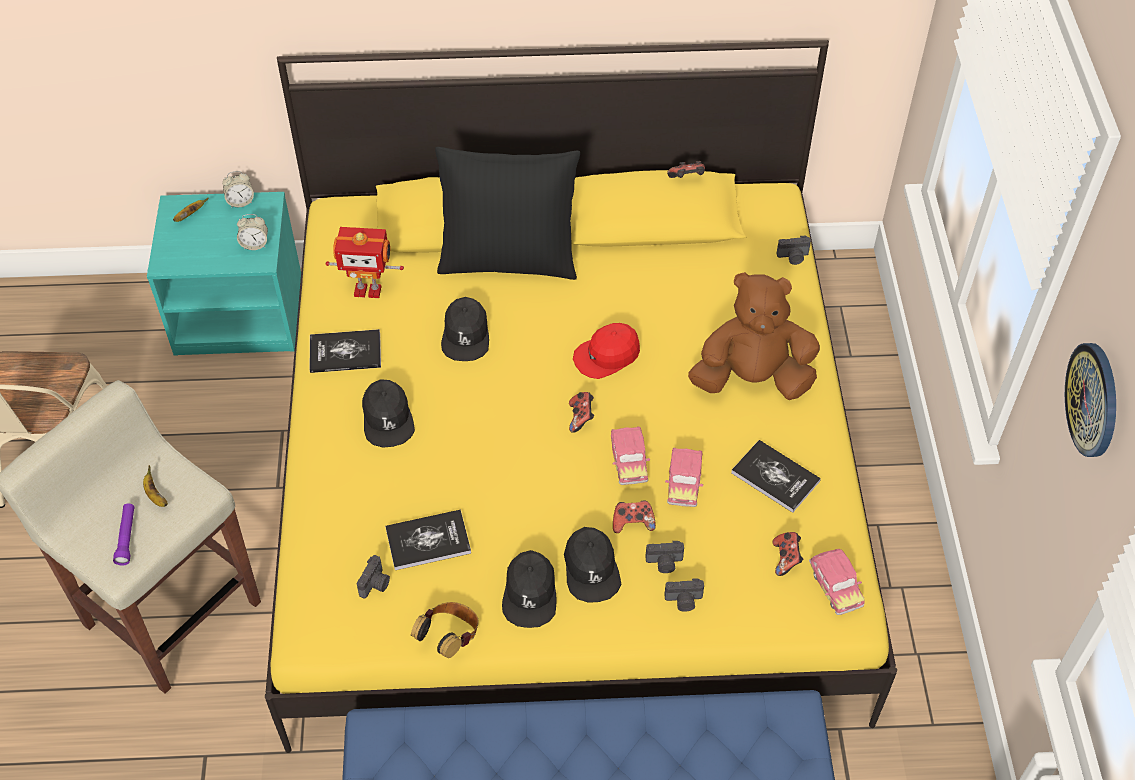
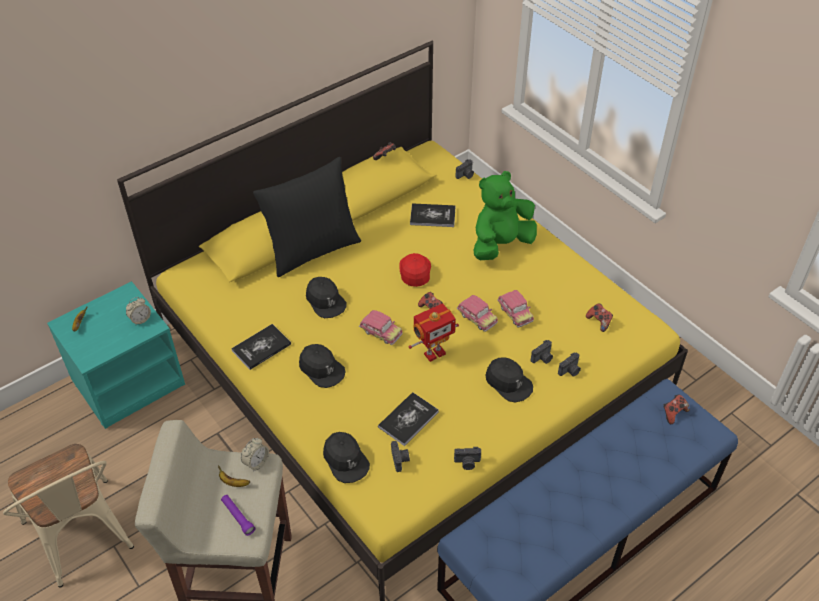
camera: 35 degrees left, 5 degrees down
(240, 202) = (107, 300): alarm clock -> alarm clock (256, 462)
(368, 289) = (243, 306): toy robot -> toy robot (433, 353)
(449, 637) = (467, 463): headphones -> camera
(530, 593) = (488, 414): black cap -> black cap (345, 460)
(607, 355) = (415, 271): red cap -> red cap turned 150 degrees clockwise
(633, 523) = (508, 347): game controller -> game controller (673, 413)
(752, 379) = (501, 244): brown plush toy -> green plush toy
(775, 477) = (557, 285): book -> book (432, 216)
(834, 586) = (633, 321): toy car -> toy car (380, 332)
(1093, 399) = (757, 128): wall clock -> none

